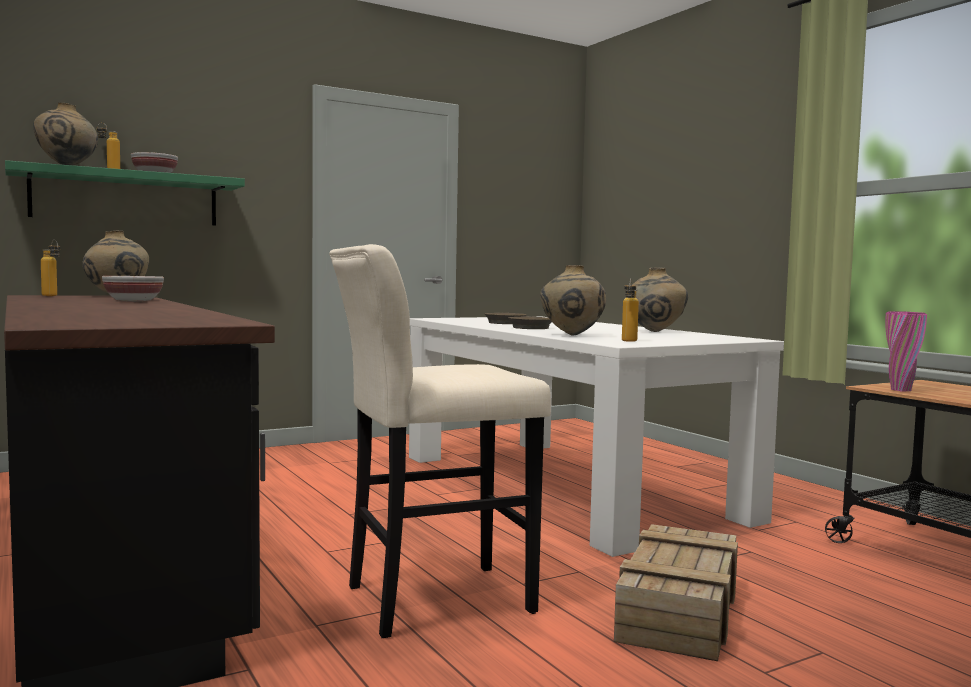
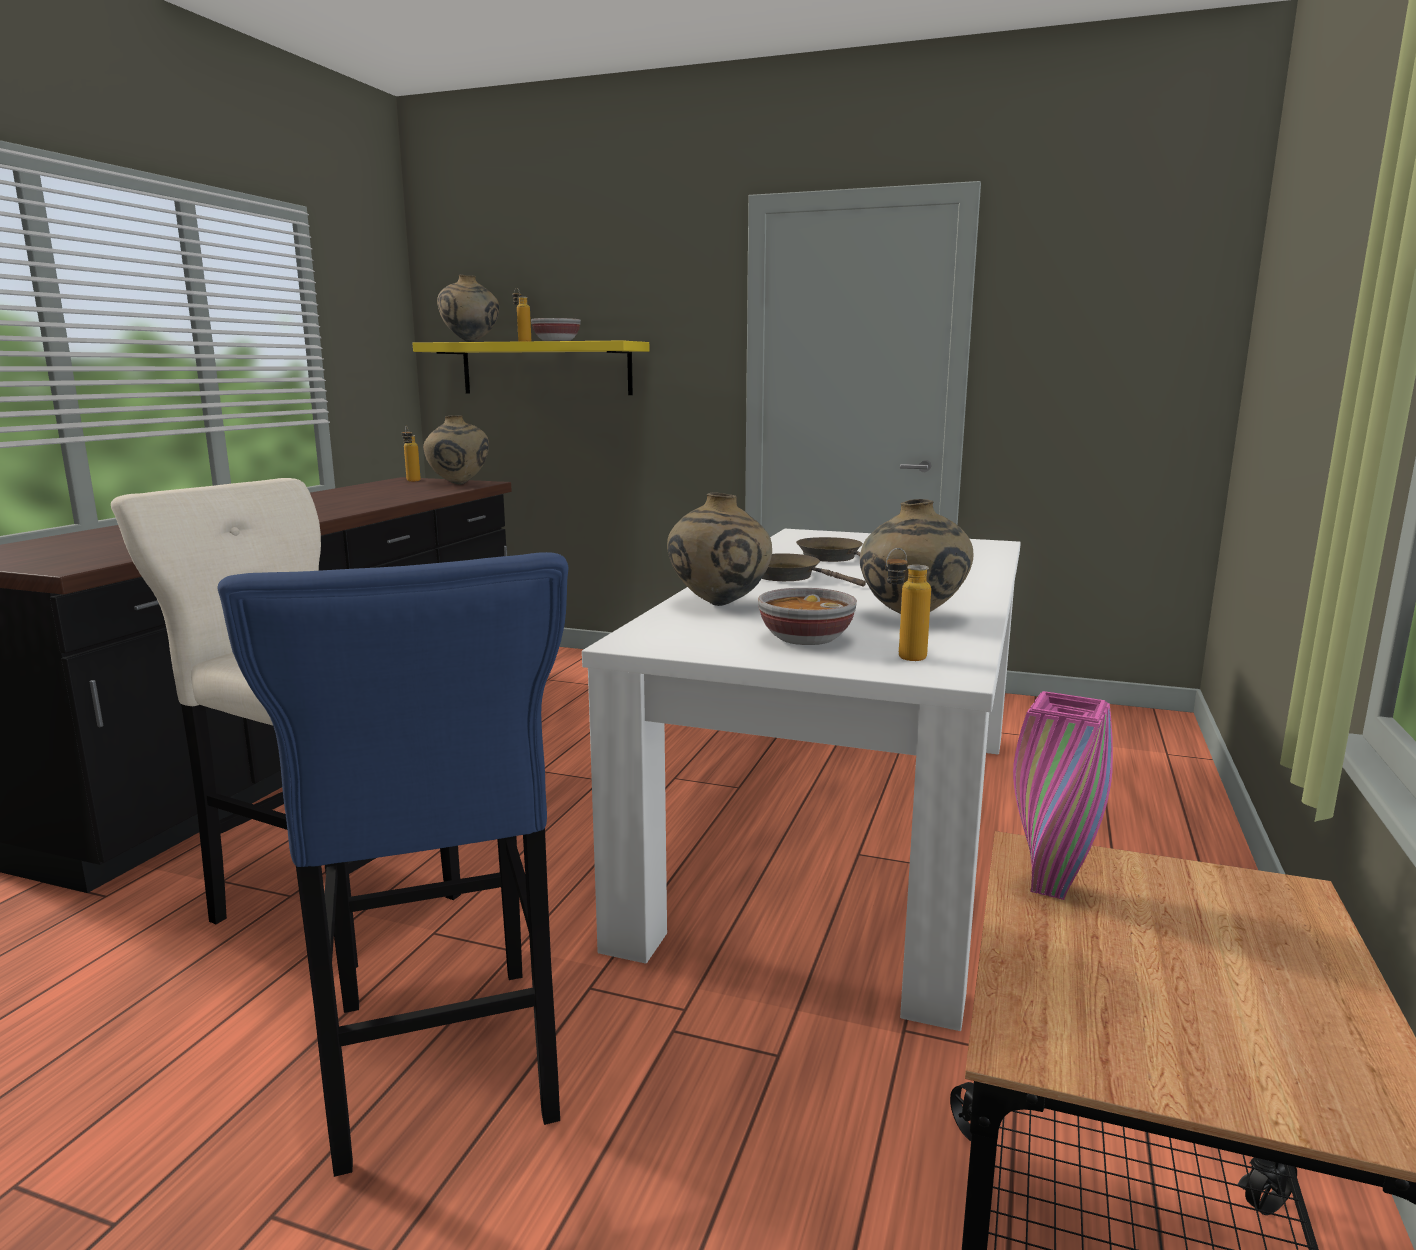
camera: 50 degrees right, 10 degrees up
(126, 198) = (546, 368): green shelf -> yellow shelf
(133, 301) = (383, 499): bowl -> bowl (805, 639)
(628, 341) = (690, 637): bottle -> bottle (902, 659)
(680, 611) = (442, 1071): crate -> blue stool

